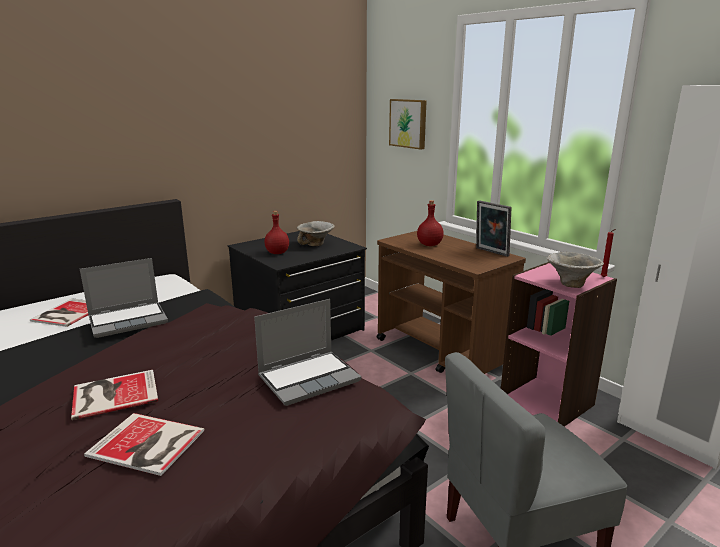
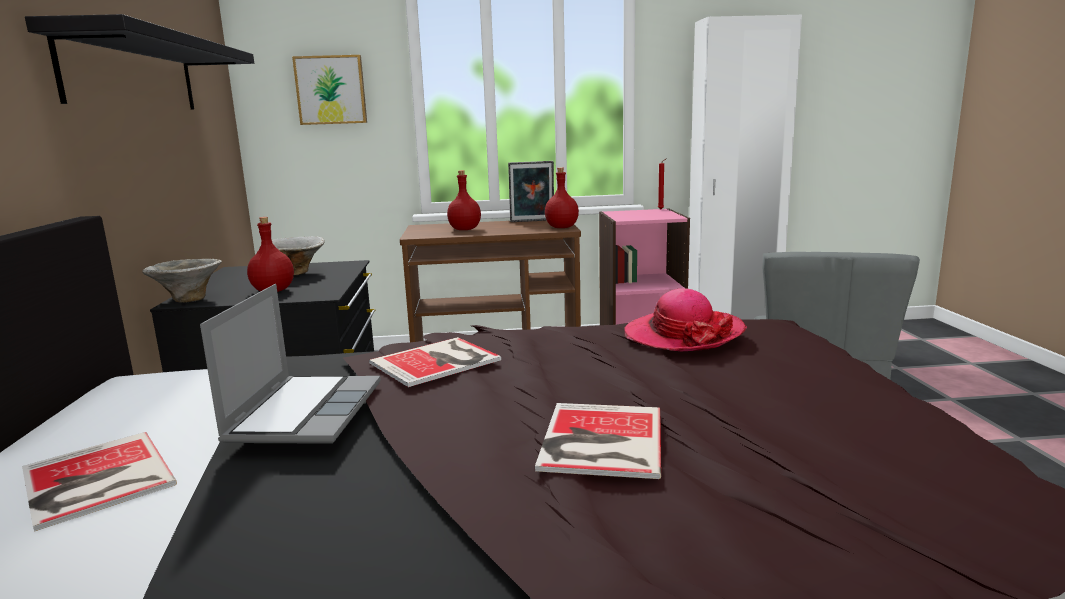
camera: 55 degrees left, 5 degrees down
(147, 445) = (781, 429): book -> book (439, 361)
(249, 122) = (133, 74): none -> black shelf
(309, 378) = (683, 335): laptop -> hat
(480, 266) = (561, 227): none -> red bottle
(570, 284) = (662, 215): bowl -> bowl (187, 300)

